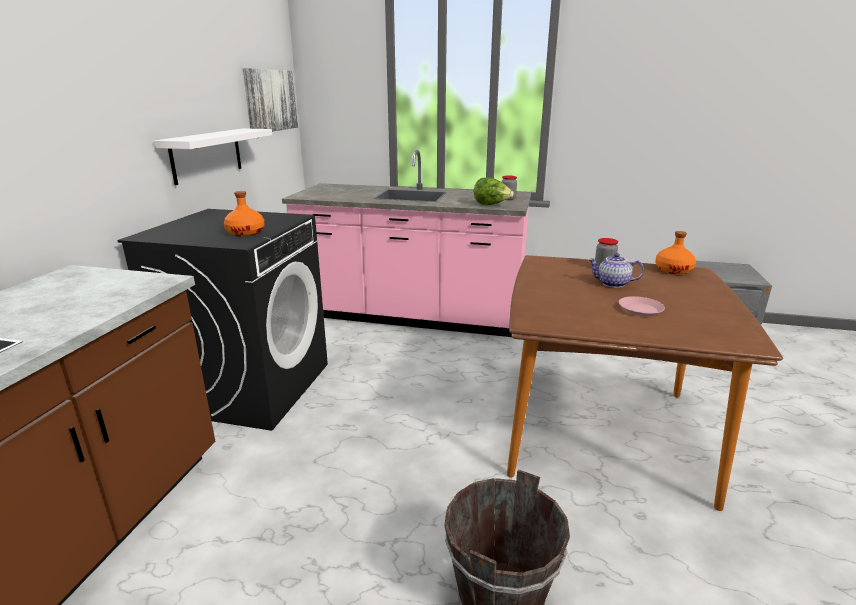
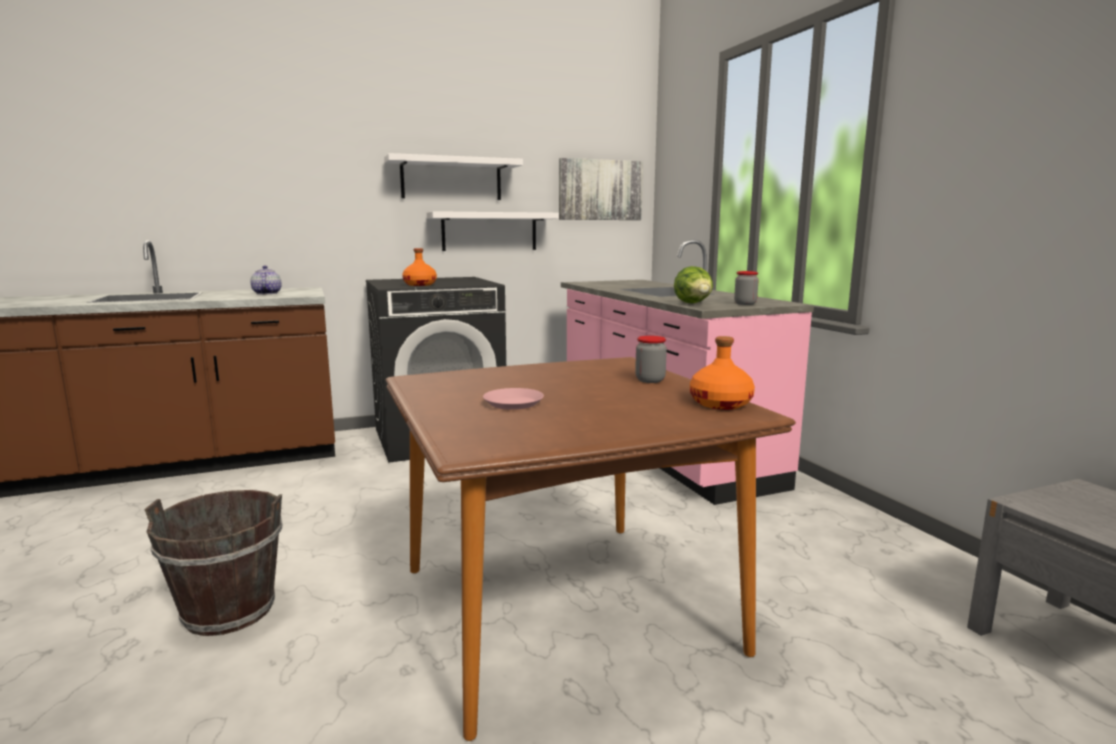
camera: 55 degrees right, 10 degrees down
(168, 96) = (451, 179): none -> white shelf
(612, 284) = (590, 388): teapot -> teapot (266, 293)

